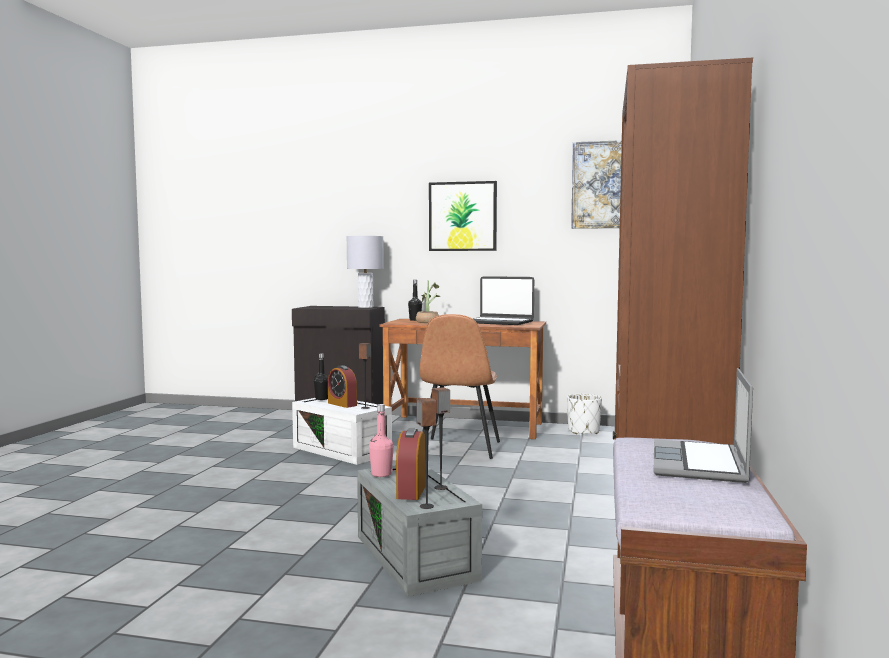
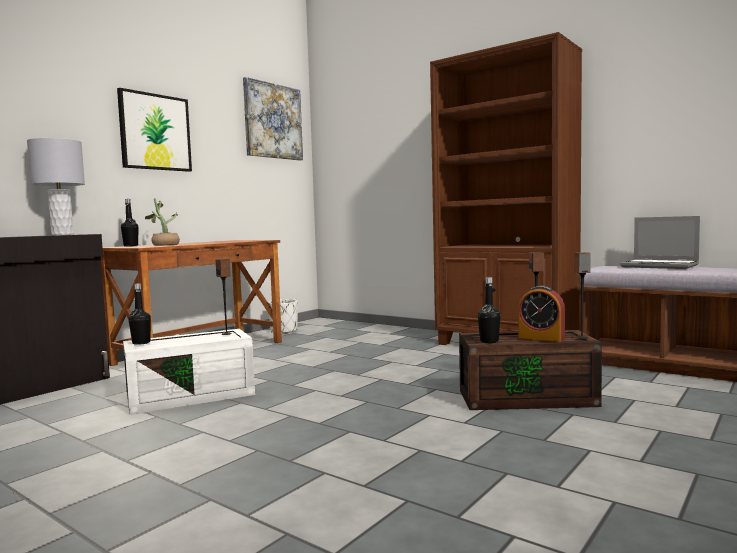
camera: 65 degrees left, 0 degrees up
(342, 404) = (185, 339): alarm clock -> none
(381, 474) = (489, 341): pink bottle -> black bottle
(418, 558) = (528, 397): grey storage box -> brown storage box
(459, 449) = (268, 361): brown chair -> none
(499, 322) = (219, 241): laptop -> none

